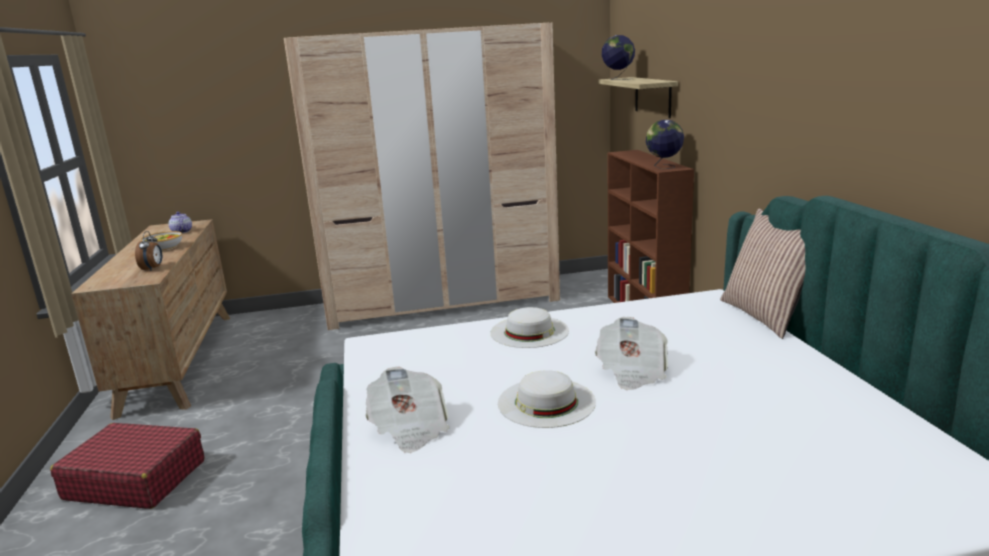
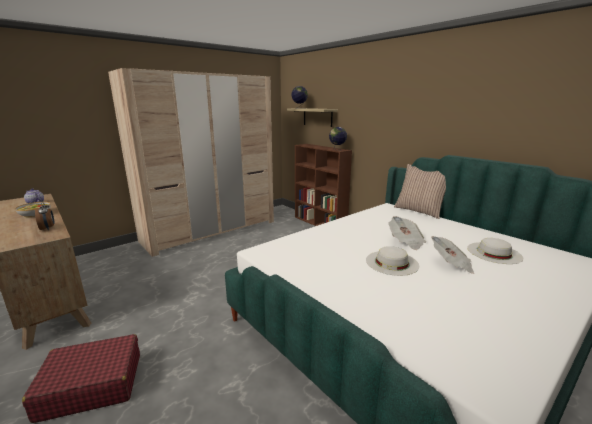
camera: 30 degrees left, 0 degrees up
(409, 428) = (348, 291): newspaper -> newspaper (451, 264)
(529, 331) = (334, 232): white hat -> white hat (494, 252)

